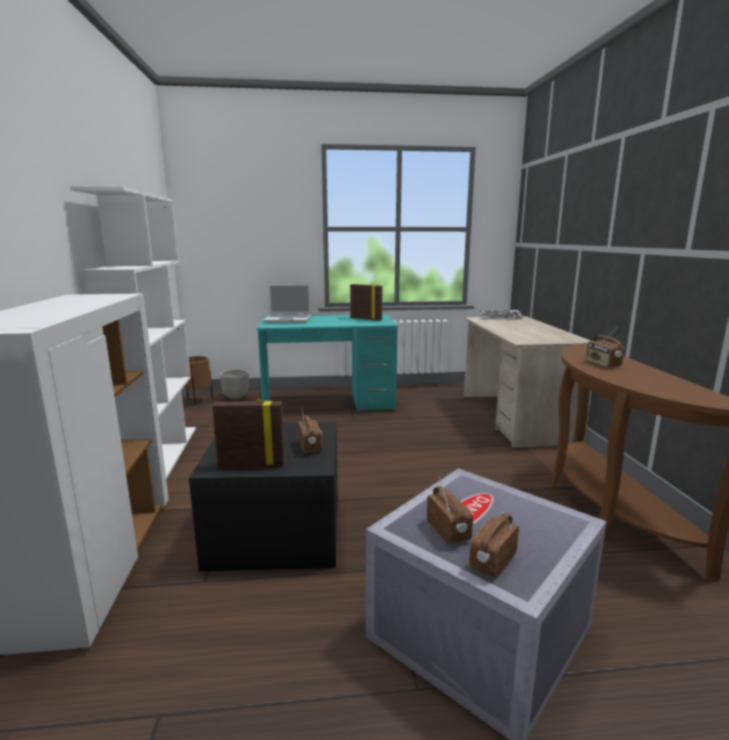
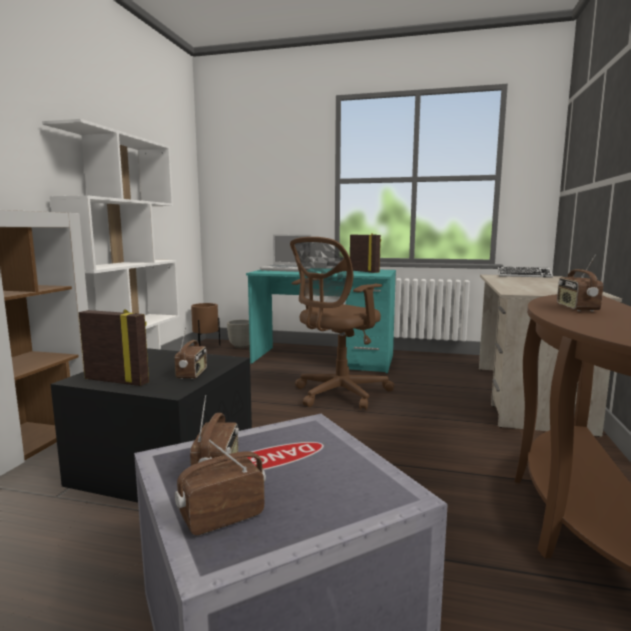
camera: 20 degrees right, 5 degrees down
(370, 437) = (338, 394): none -> brown office chair

